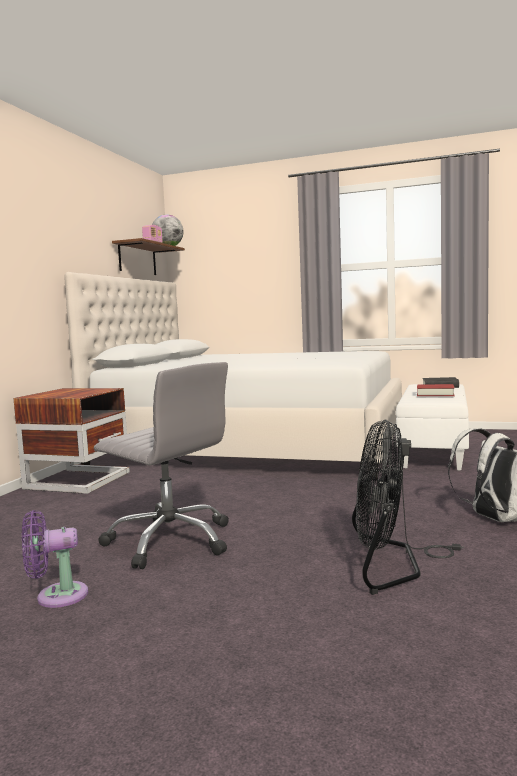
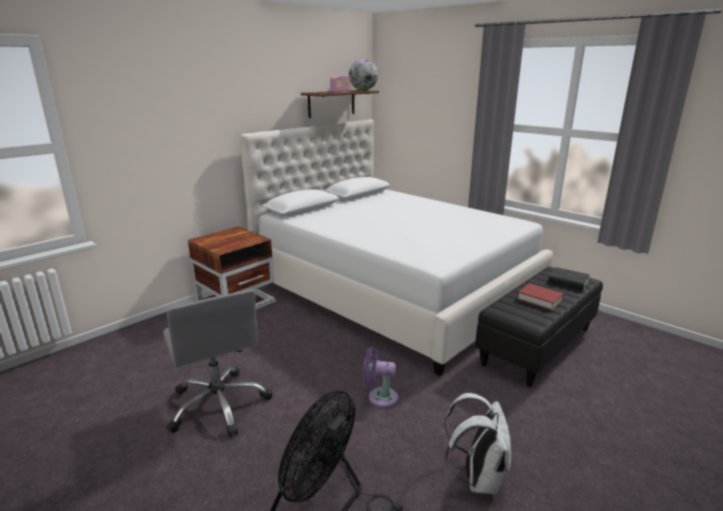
camera: 25 degrees right, 15 degrees up
(56, 596) = (106, 441): purple fan -> purple fan (379, 397)
(432, 452) = (536, 346): white ottoman -> black ottoman

